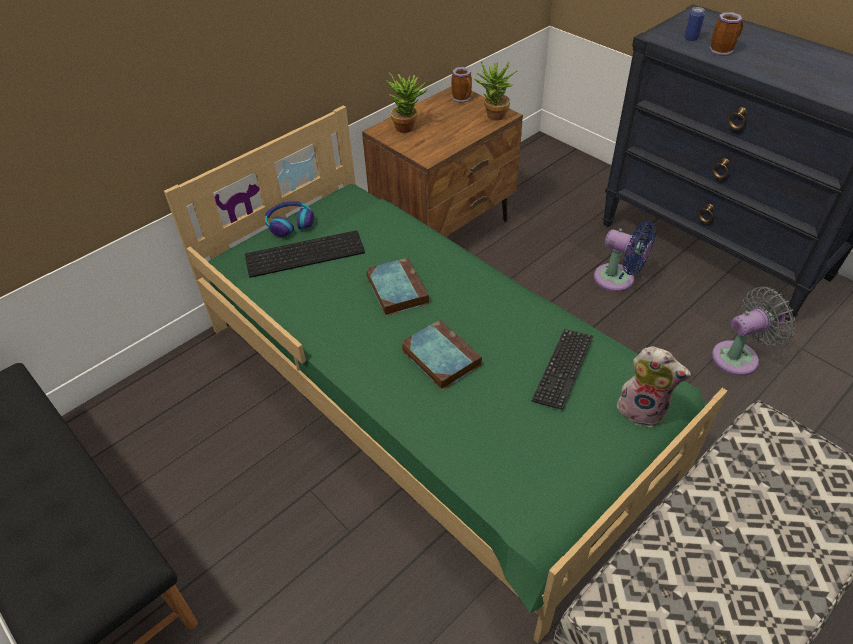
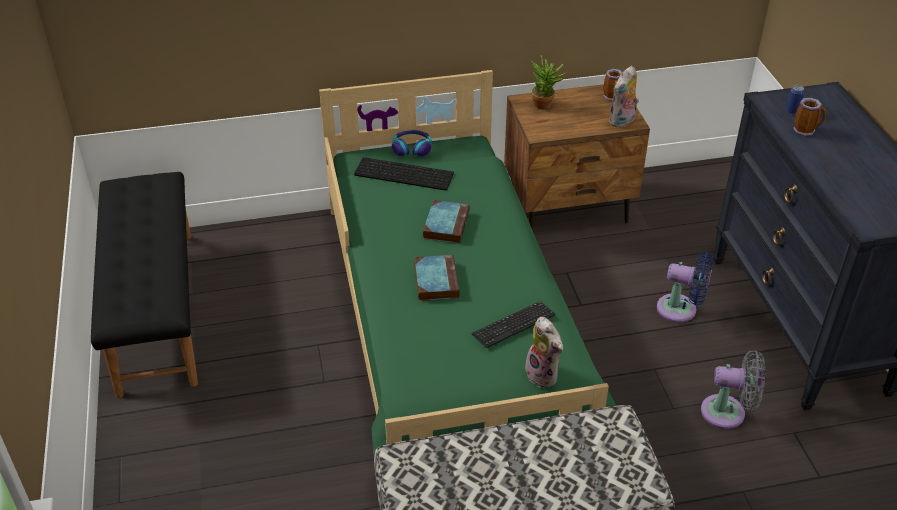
camera: 30 degrees right, 5 degrees down
(493, 117) = (622, 121): potted plant -> plush toy
(618, 280) = (681, 310): blue fan -> blue fan turned 45 degrees counterclockwise

